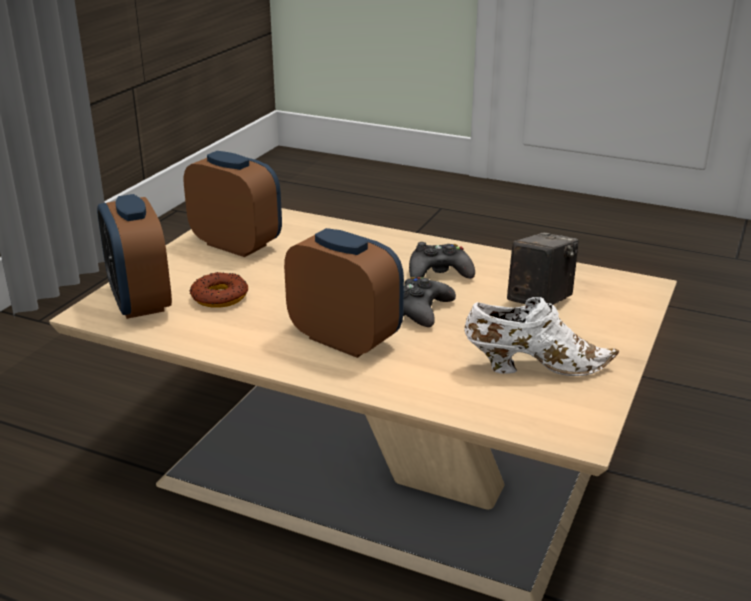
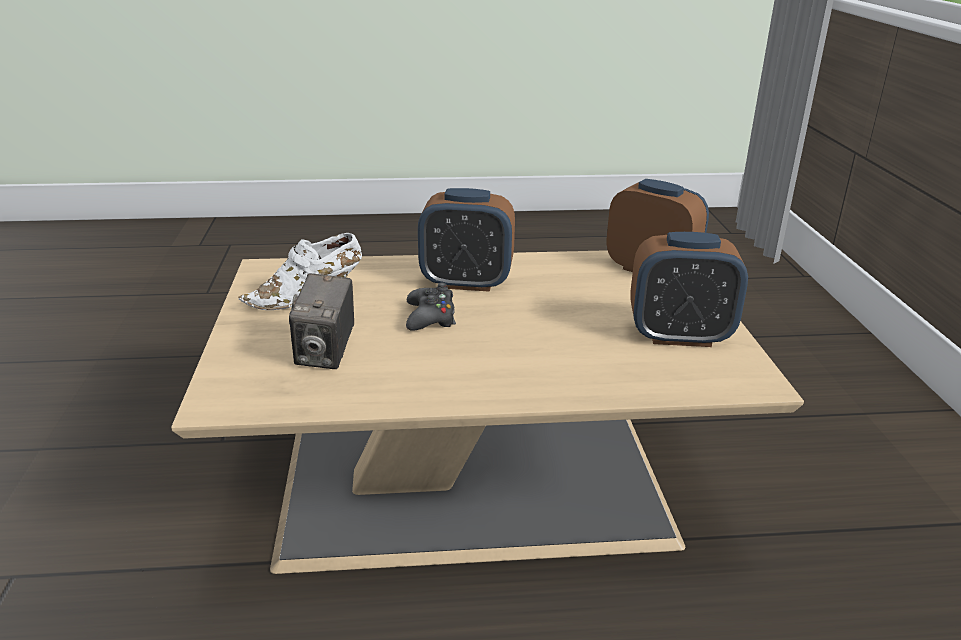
camera: 150 degrees right, 0 degrees up
(219, 297) = (604, 288): donut -> none
(439, 272) = (448, 360): black game controller -> none

